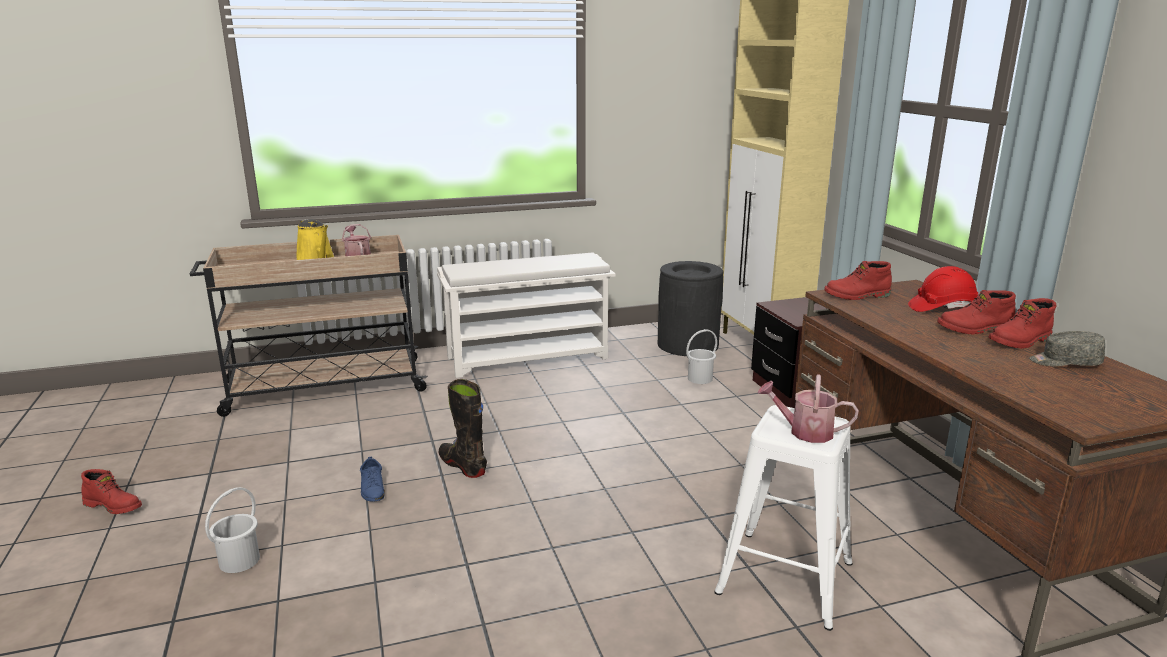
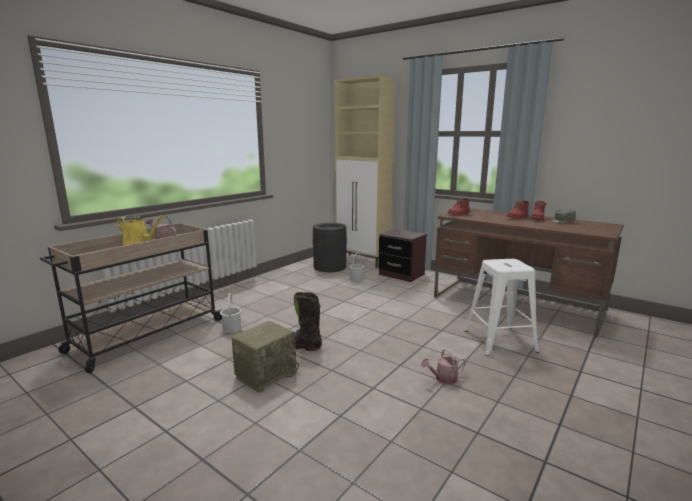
camera: 35 degrees left, 5 degrees down
(114, 506) = (80, 455): red boot -> none
(238, 561) = (239, 442): white bucket -> white bucket (231, 328)
(372, 488) = (266, 374): blue shoe -> radio
(529, 357) = (258, 289): white shoe rack -> none
(804, 432) = (512, 265): watering can -> watering can (443, 379)
(941, 308) = (493, 214): red hard hat -> none

